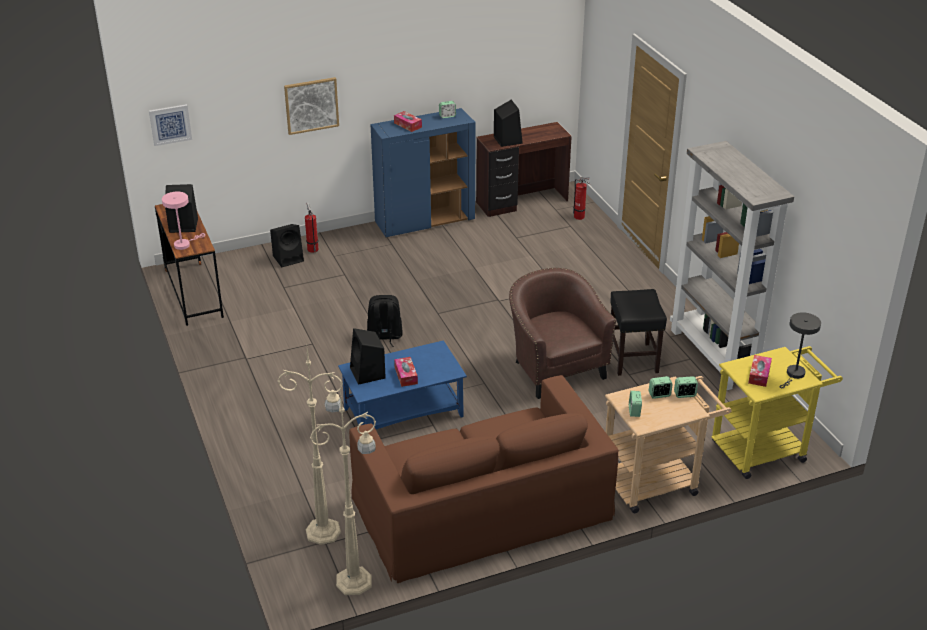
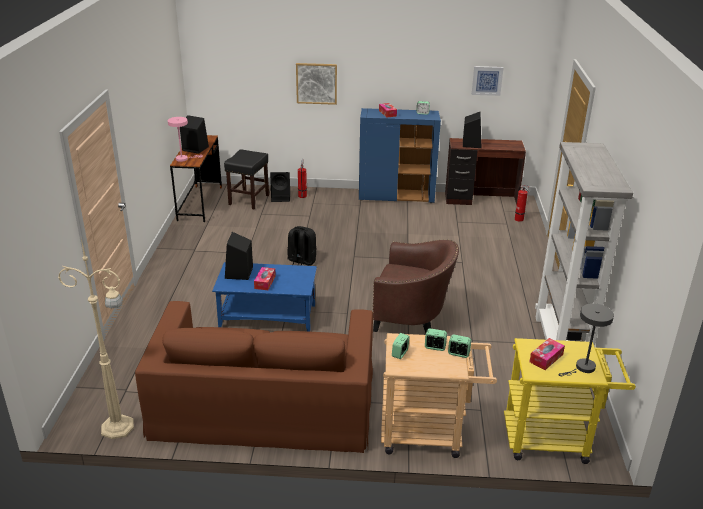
camera: 25 degrees right, 5 degrees down
(170, 124) = (209, 76): picture -> picture (487, 80)
(325, 532) = (133, 382): beige floor lamp -> none
(555, 368) = (412, 318): brown armchair -> brown armchair turned 105 degrees clockwise
(633, 359) = (484, 330): black stool -> black stool (249, 200)

